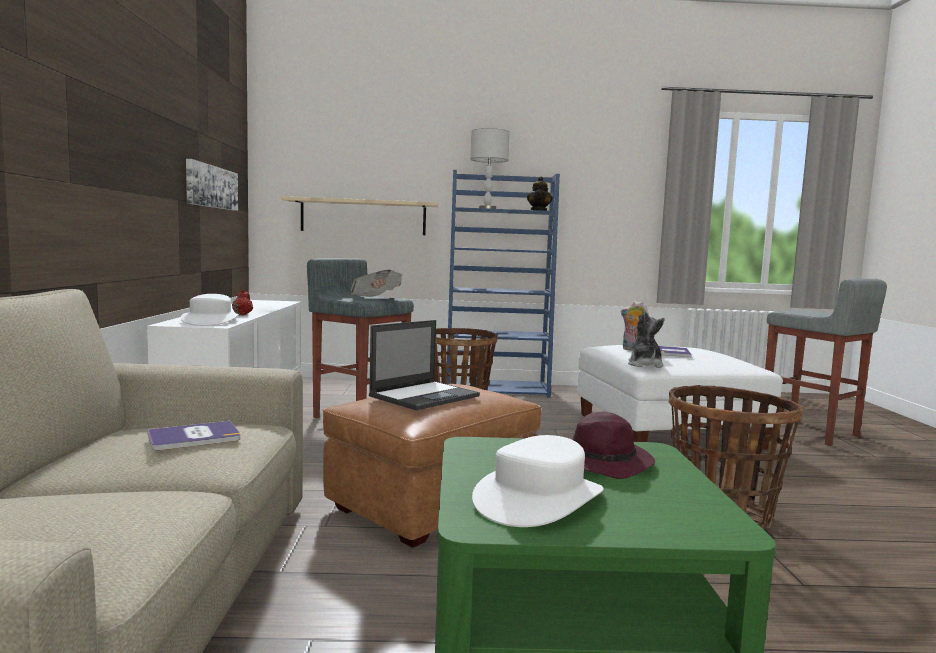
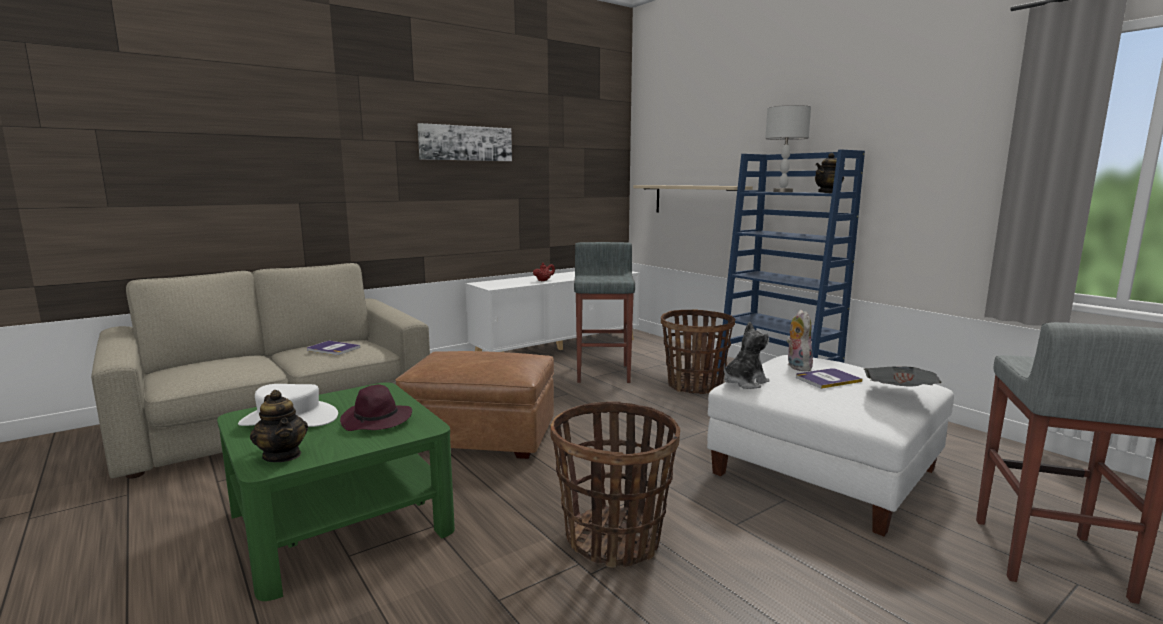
camera: 55 degrees right, 5 degrees up
(210, 321) = (504, 283): white hat -> none
(211, 187) = (564, 184): picture -> picture (466, 143)
(376, 299) = (605, 278): newspaper -> newspaper (899, 395)
(425, 396) = (467, 357): laptop -> none
(690, 518) = (282, 455): none -> teapot

